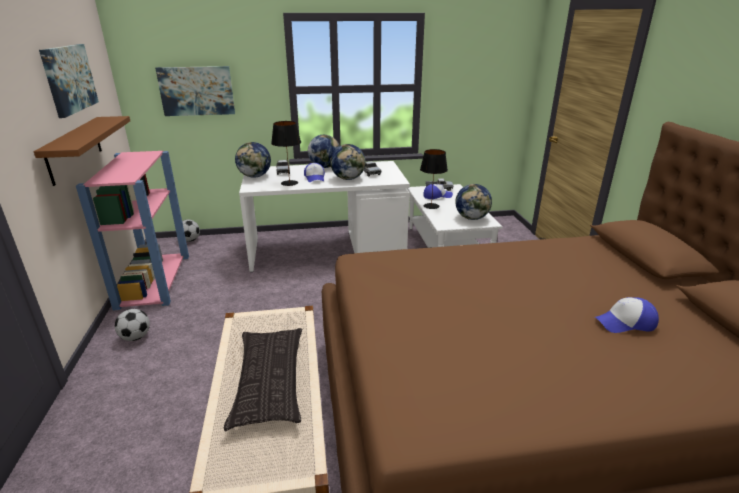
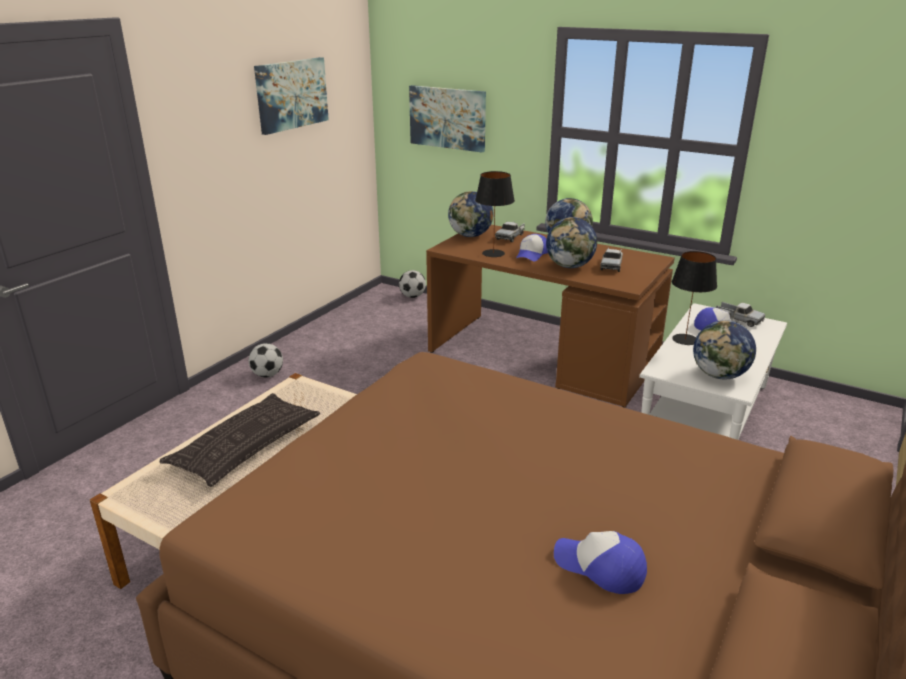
camera: 40 degrees right, 0 degrees up
(74, 149) = (275, 167): brown shelf -> none
(155, 280) = (338, 327): pink bookcase -> none
(327, 249) = (542, 356): white desk -> brown desk

